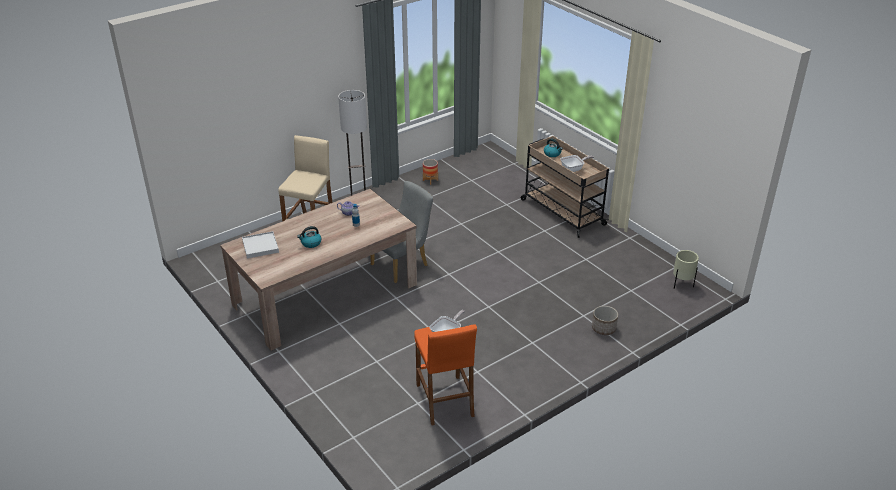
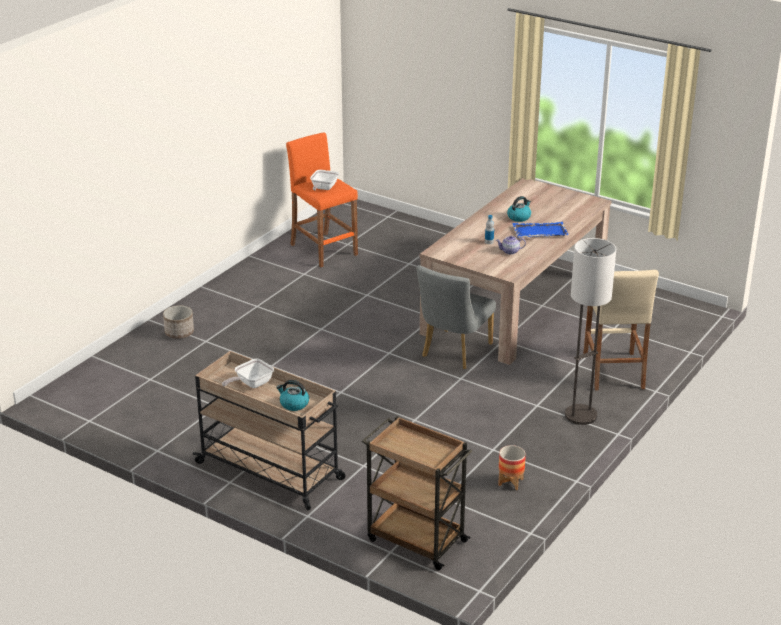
camera: 160 degrees right, 5 degrees down
(260, 246) = (568, 206): white tray -> none
(309, 226) = (539, 231): none -> blue tray
(498, 166) = (415, 540): none -> brown cart
(682, 284) = (82, 399): beige planter -> none

